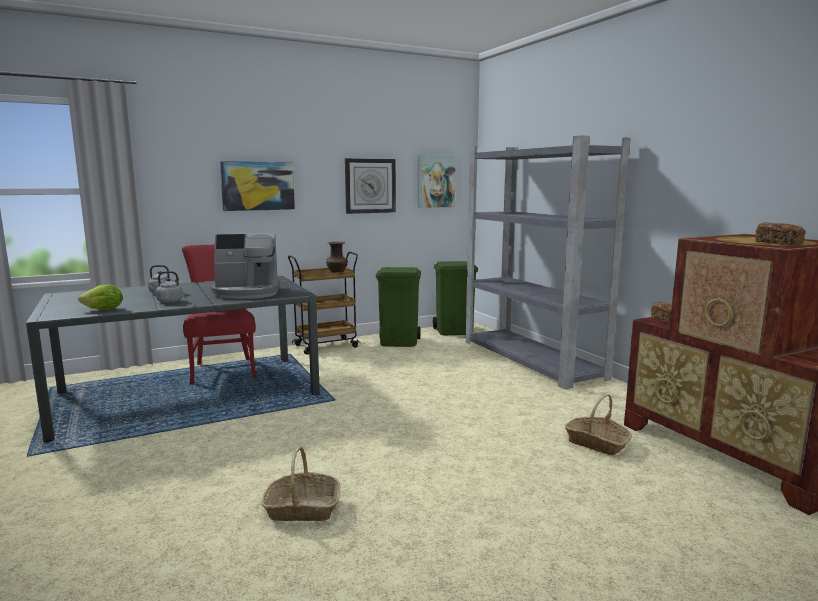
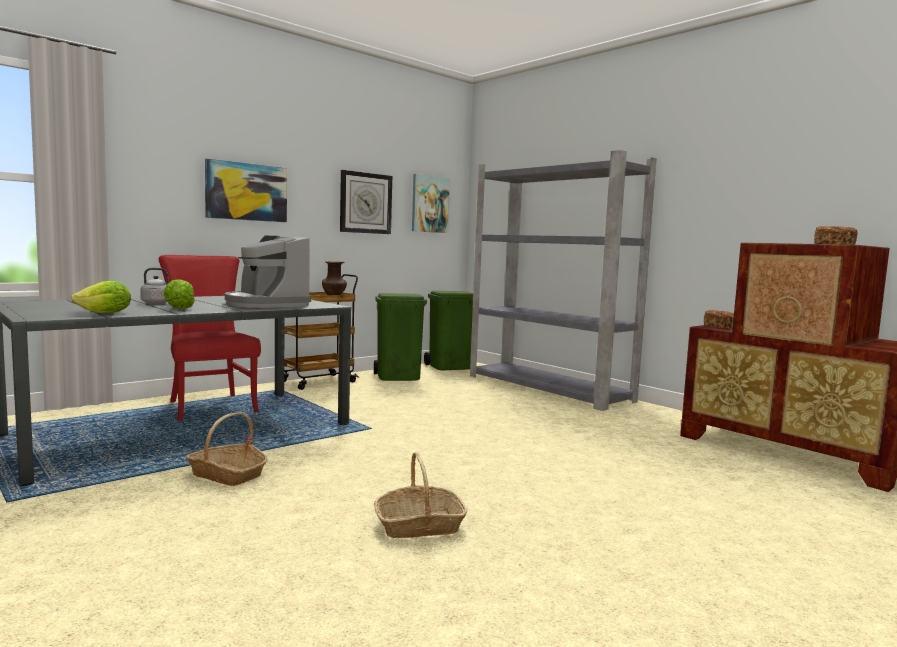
camera: 15 degrees left, 5 degrees down
(168, 301) = (179, 308): grey kettle -> lettuce
(247, 292) = (266, 304): coffee machine -> coffee machine turned 75 degrees clockwise
(597, 443) = (669, 451): basket -> basket (227, 474)

